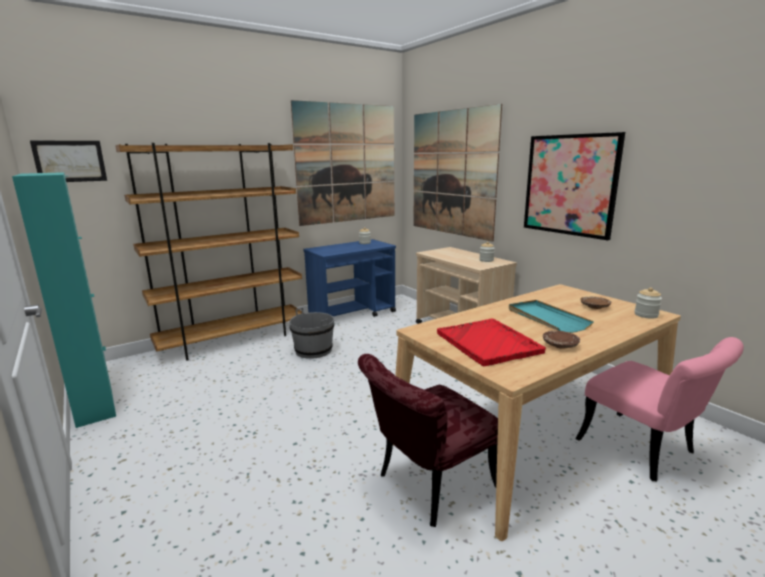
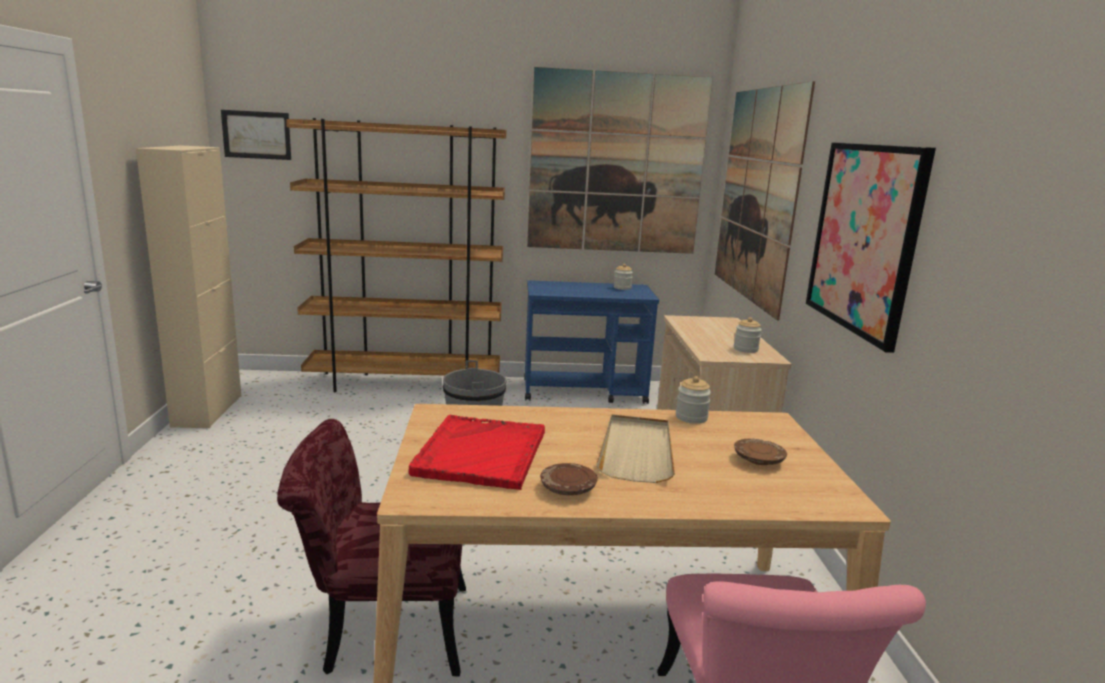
camera: 30 degrees right, 0 degrees up
(94, 405) = (207, 411): turquoise cabinet -> beige cabinet
(546, 318) = (636, 451): turquoise tray -> beige tray
(646, 315) = (820, 499): jar -> jar (691, 417)

